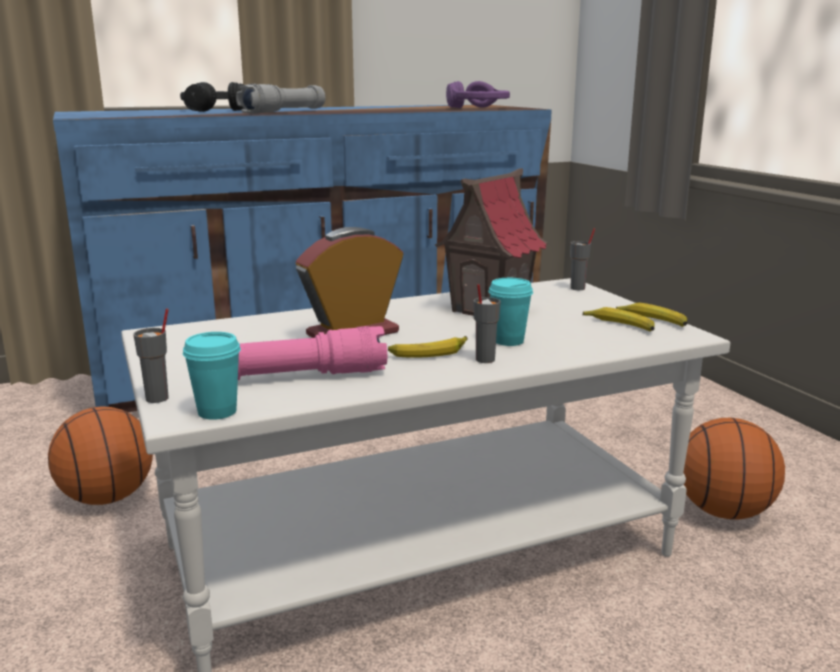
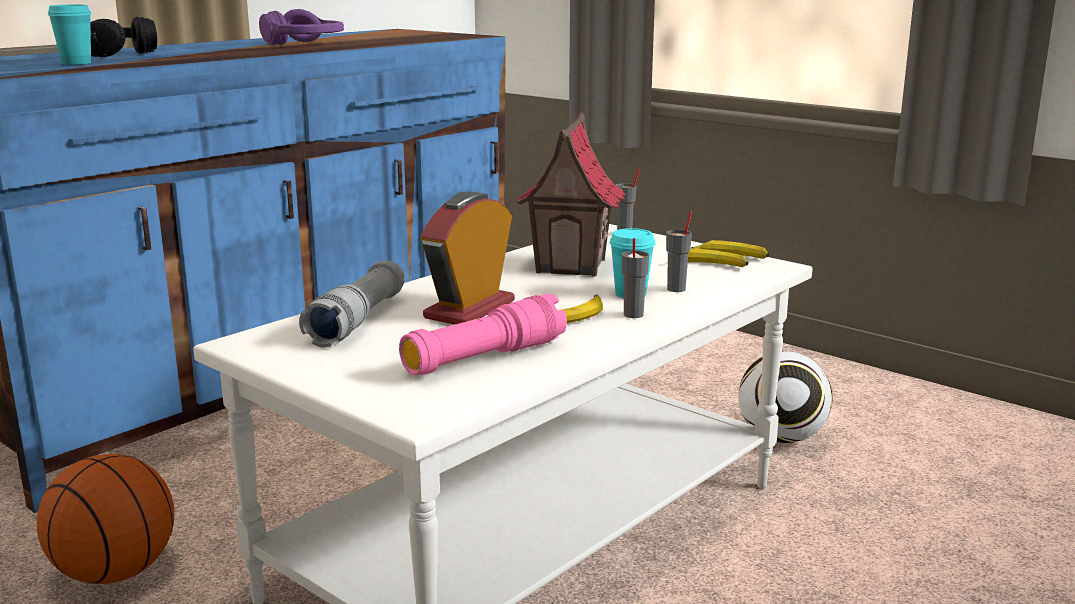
camera: 25 degrees left, 0 degrees up
(158, 398) = (366, 406): grey cup -> grey cup (677, 289)
(217, 412) = (450, 406): turquoise cup -> turquoise cup (76, 63)
(283, 112) = (218, 54): grey flashlight -> grey flashlight (358, 321)
(478, 108) = (422, 37): purple headphones -> purple headphones (305, 44)
(723, 512) = (782, 438): basketball -> football

